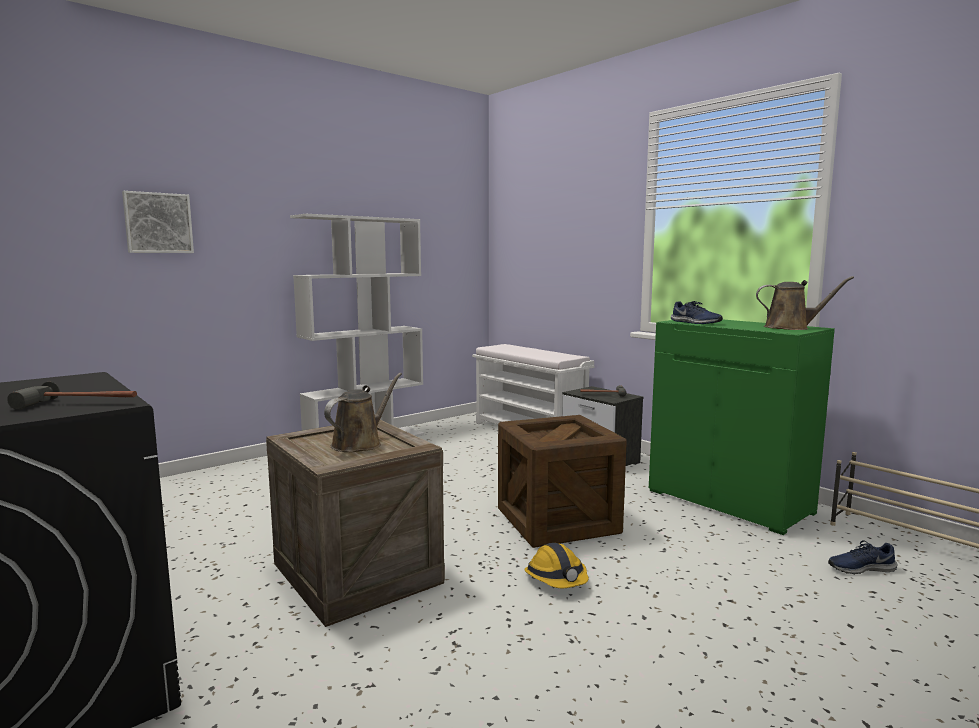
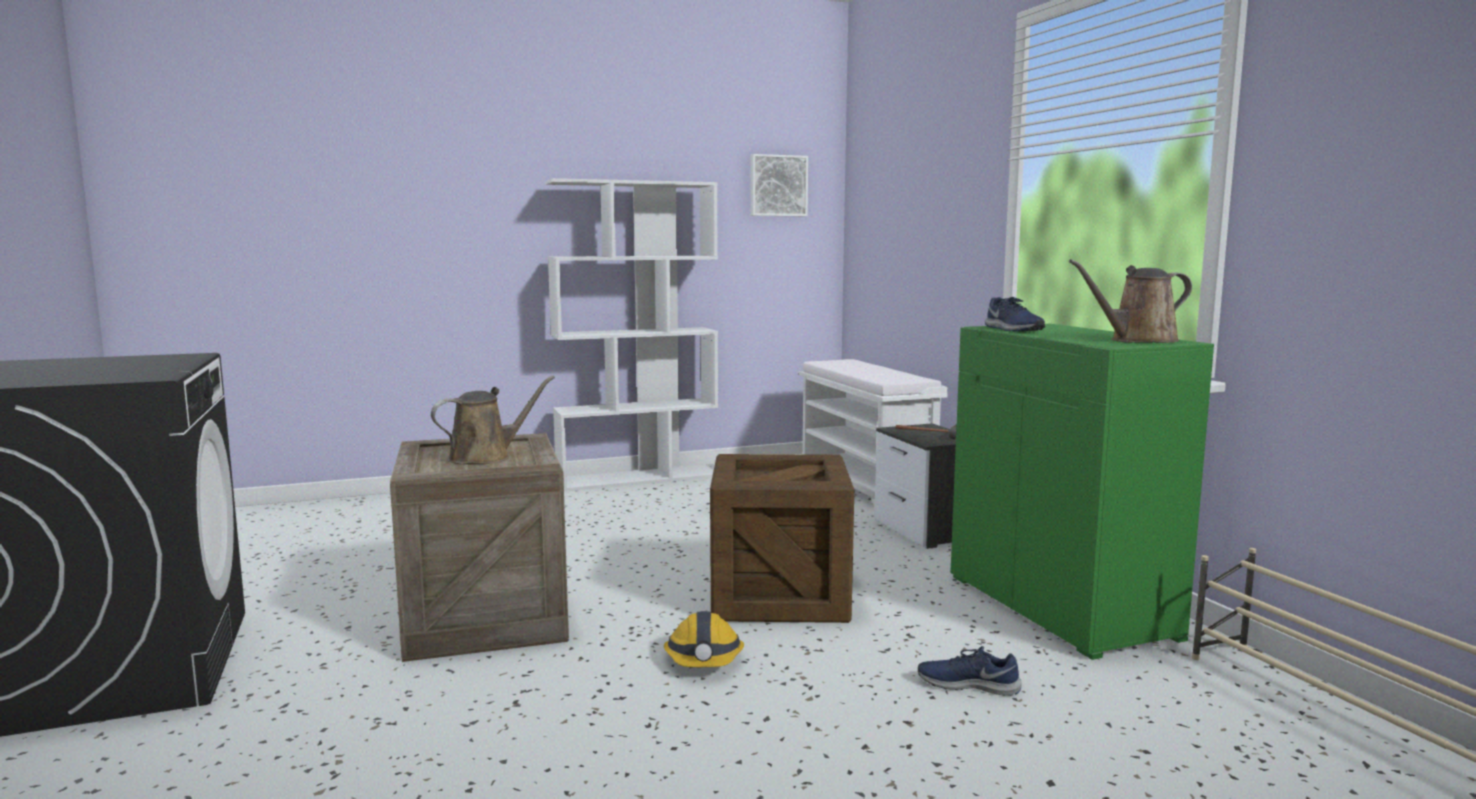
camera: 20 degrees right, 0 degrees up
(80, 403) = (126, 375): hammer -> none
(158, 223) = (386, 193): picture -> picture (777, 186)
(791, 328) = (1138, 340): brown watering can -> brown watering can turned 135 degrees clockwise
(860, 568) = (1165, 719): blue shoe -> blue shoe (968, 684)

